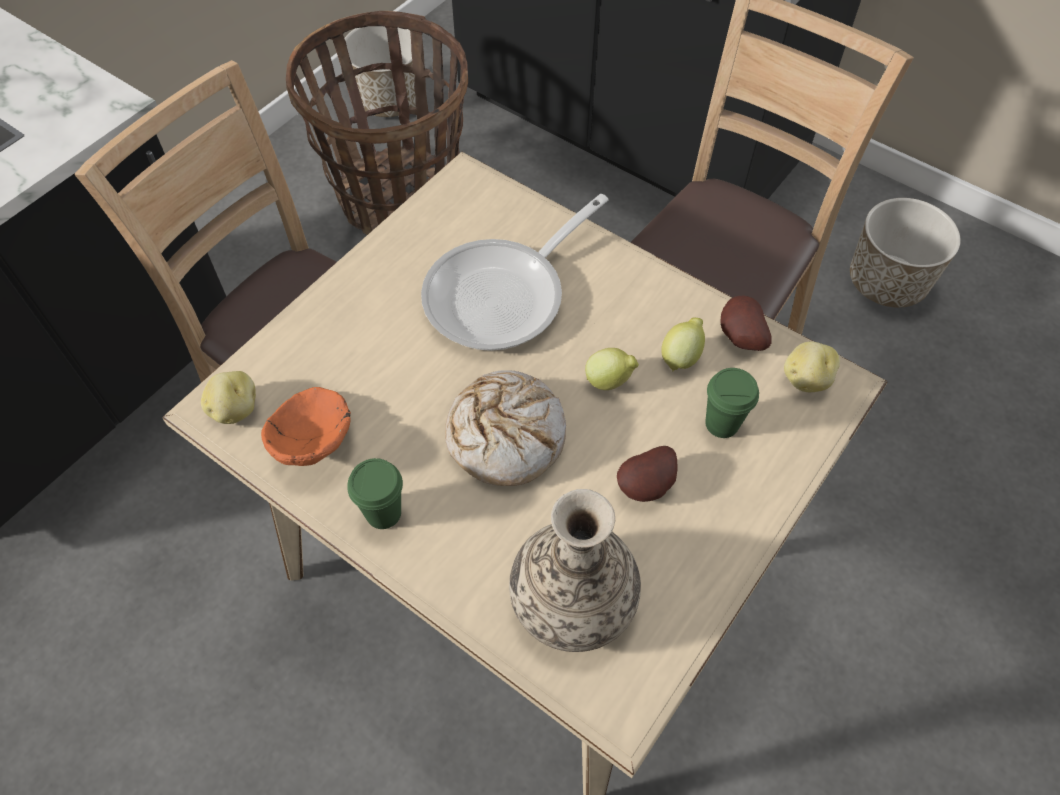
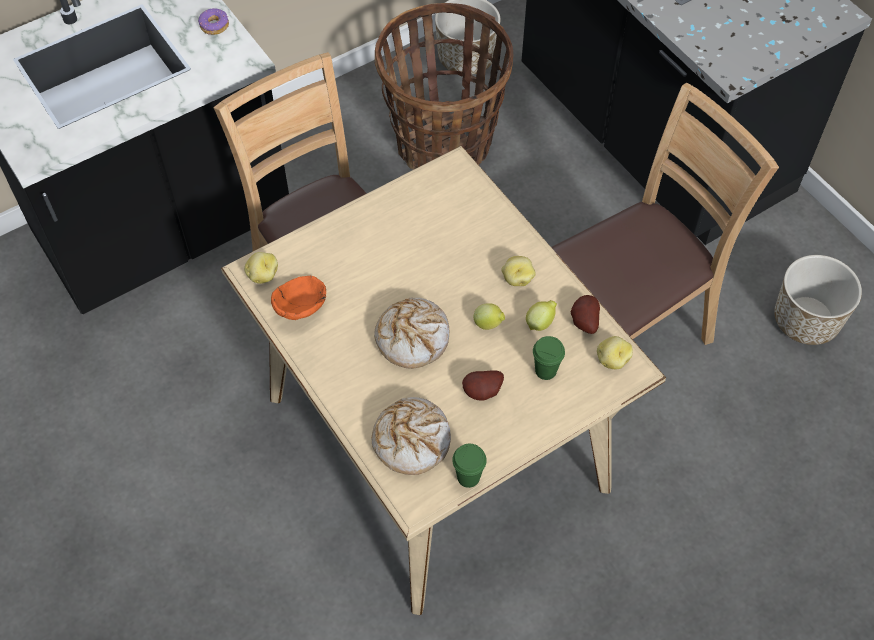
camera: 20 degrees right, 0 degrees up
(46, 70) = (214, 26): none -> donut
(383, 513) = (325, 360): green cup -> green cup (468, 477)
(504, 295) = (447, 251): frying pan -> none
(572, 600) = (411, 440): vase -> bread
(619, 304) = (517, 278): none -> potato

